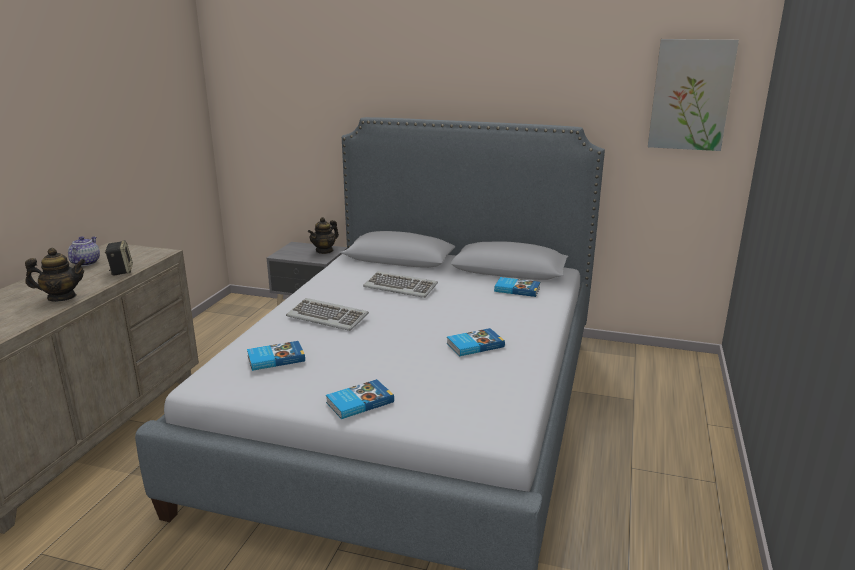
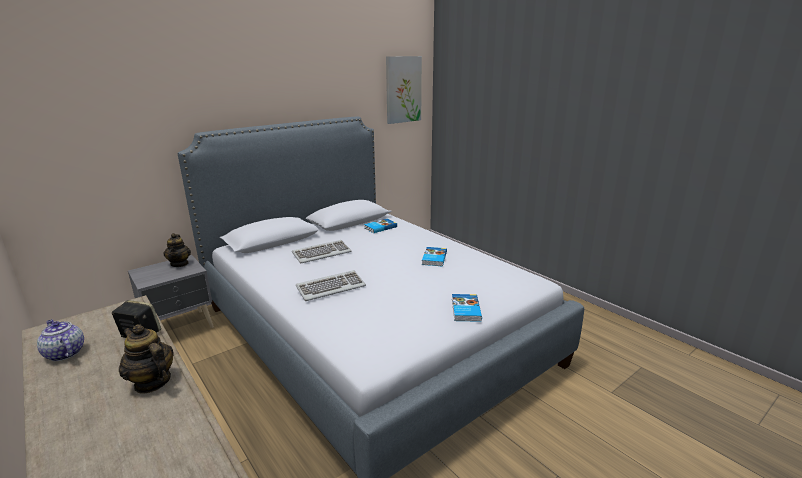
camera: 55 degrees left, 0 degrees up
(62, 297) = (152, 382): teapot -> teapot turned 75 degrees counterclockwise
(275, 358) = (372, 322): book -> none

